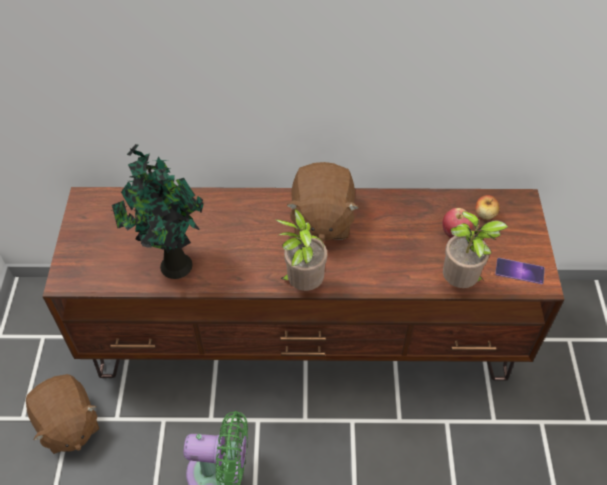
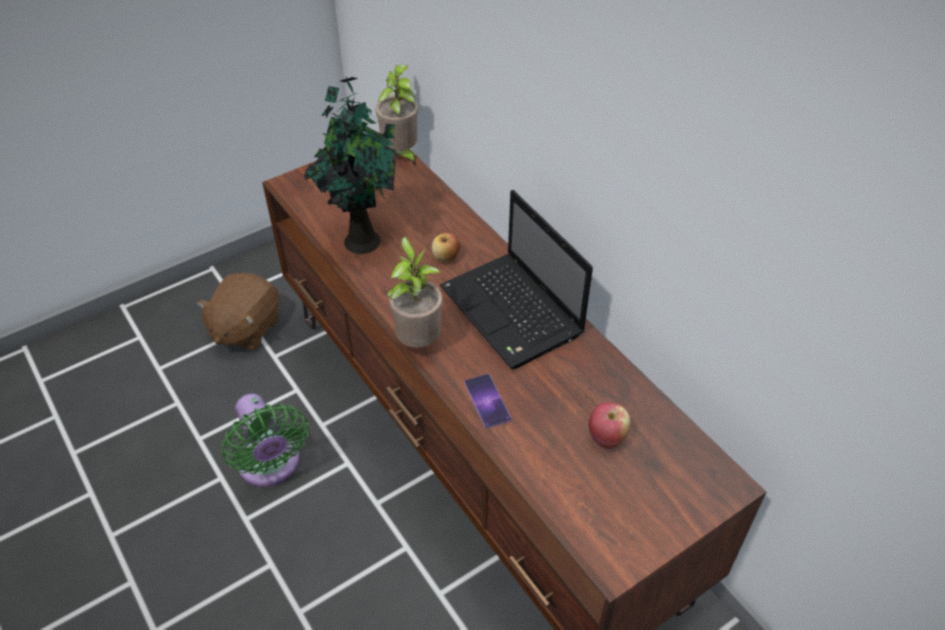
camera: 55 degrees right, 5 degrees down
(321, 220) = (513, 313): brown plush toy -> laptop
(461, 282) = (539, 478): potted plant -> potted plant (401, 154)
(485, 214) = (666, 454): apple -> apple (446, 257)
(519, 271) = (610, 531): phone -> phone (487, 401)

